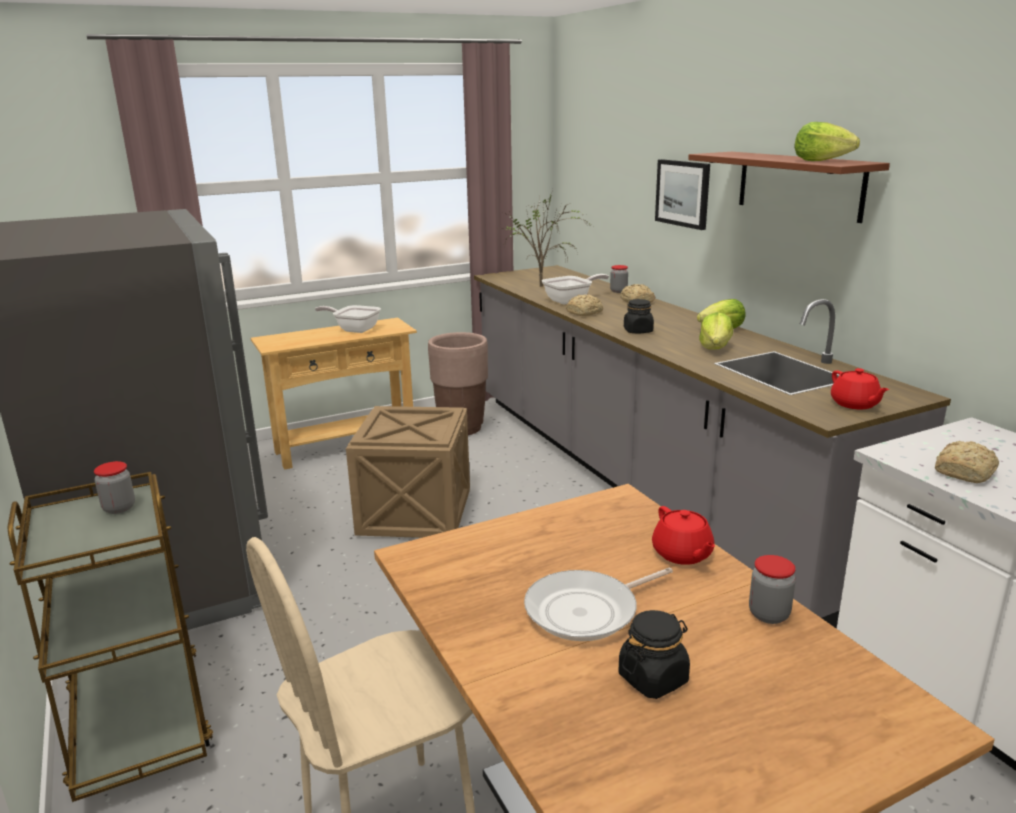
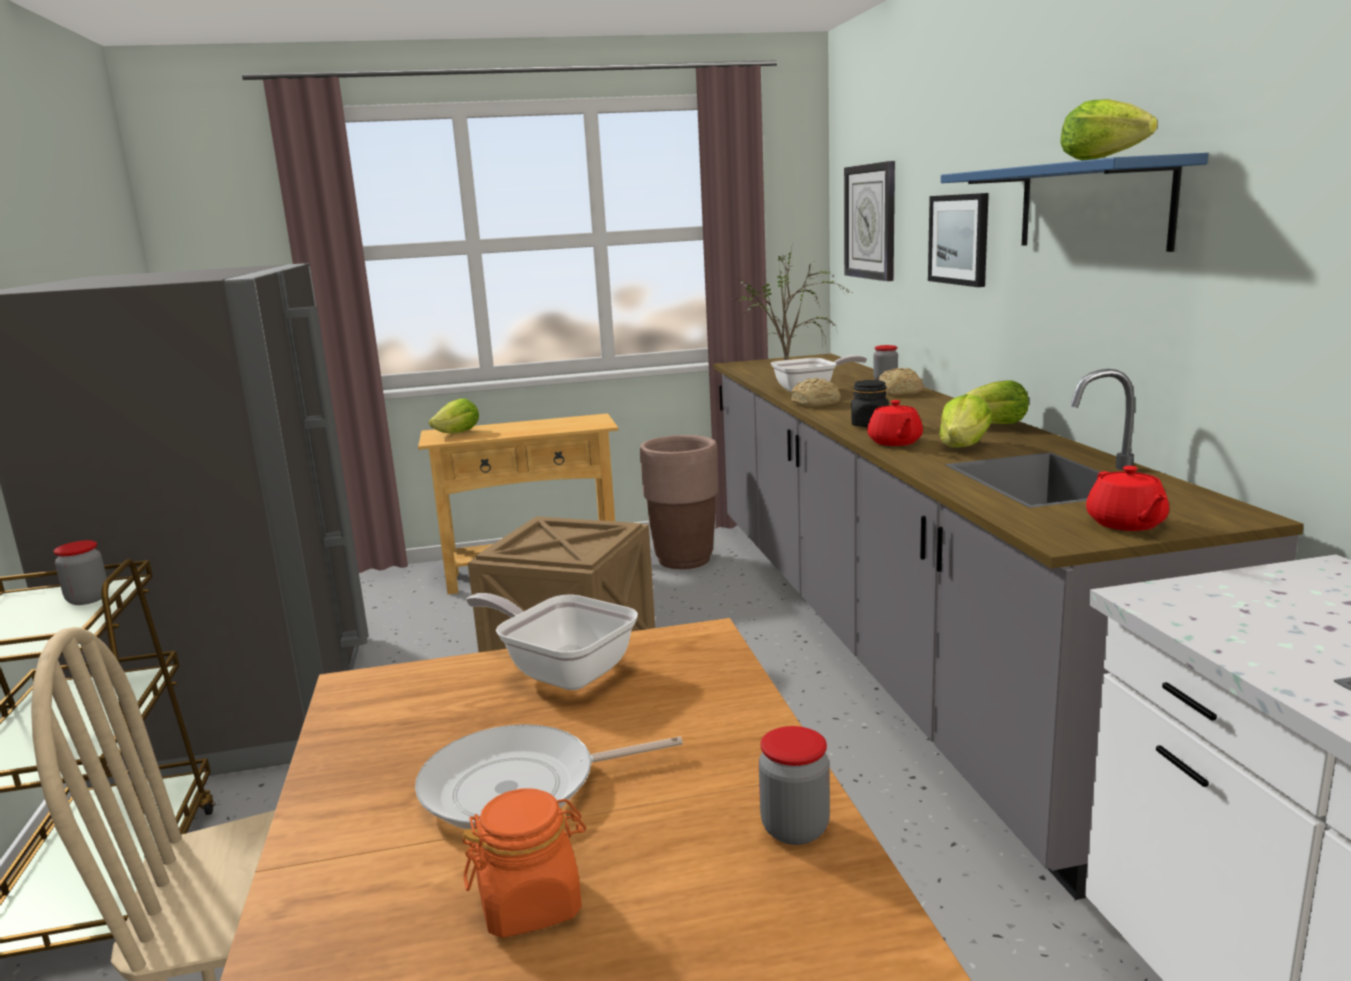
camera: 15 degrees right, 5 degrees down
(286, 339) = (458, 433): none -> lettuce
(354, 329) = (545, 424): frying pan -> frying pan (561, 670)
(598, 170) = (871, 221): none -> wall clock
(653, 678) = (531, 904): black jar -> orange jar
(682, 554) = (729, 722): red teapot -> red teapot (894, 442)
(799, 185) = (1092, 206): brown shelf -> blue shelf
(966, 472) = (1267, 635): bread -> none

